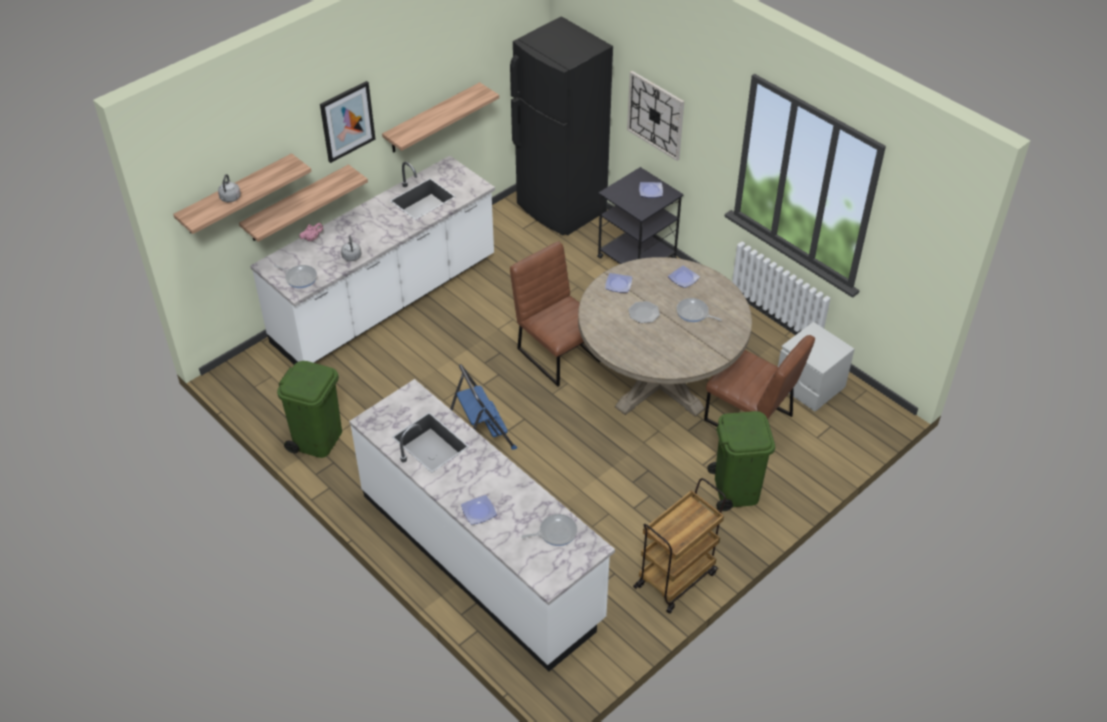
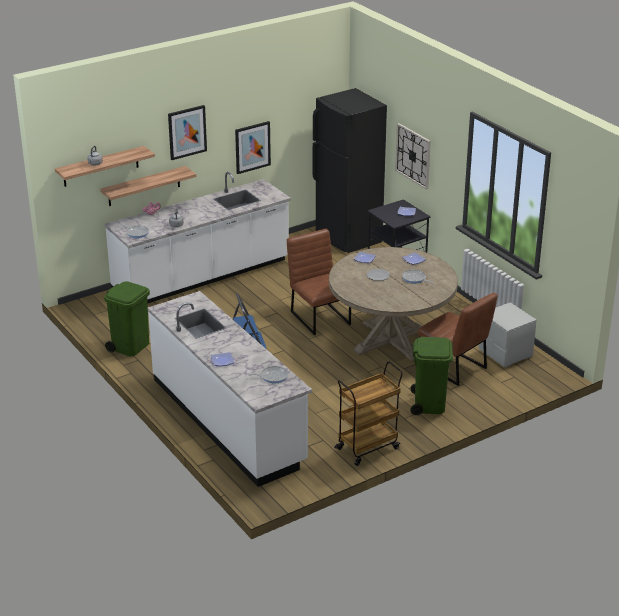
camera: 10 degrees right, 15 degrees down
(432, 118) = (252, 147): shelf -> picture

